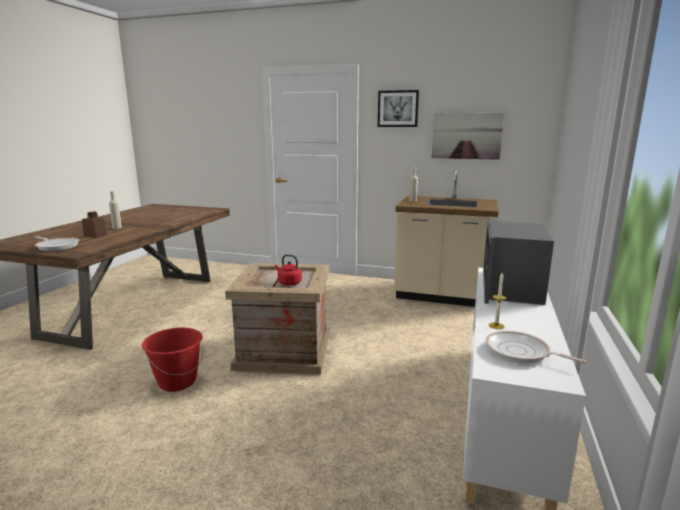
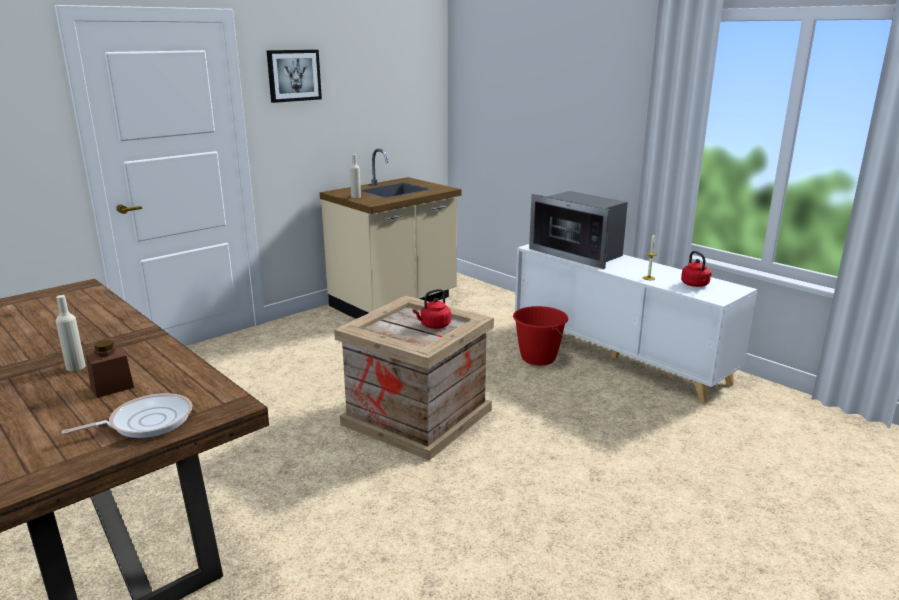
camera: 60 degrees left, 5 degrees up
(177, 382) = (419, 503): red bucket -> red bucket (538, 358)
(466, 136) = (371, 106): picture -> none
(520, 352) = (696, 285): frying pan -> red kettle

